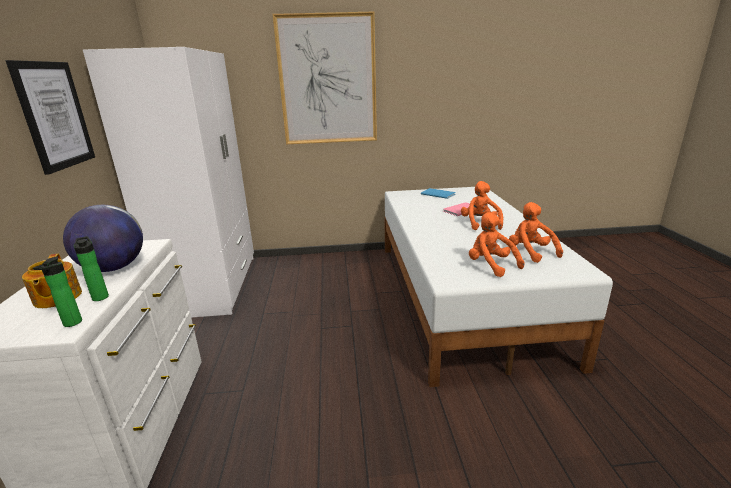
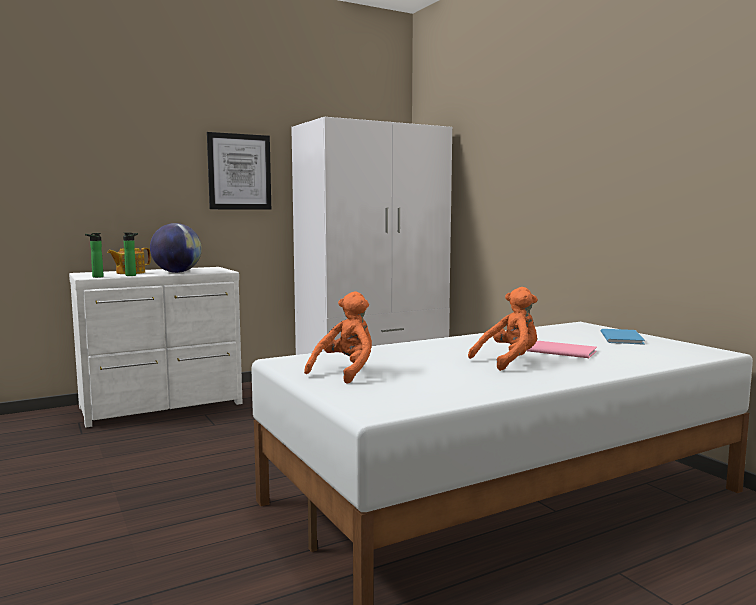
camera: 65 degrees right, 15 degrees down
(328, 81) = (536, 151): picture -> none
(530, 252) = (417, 386): orange plush toy -> none

